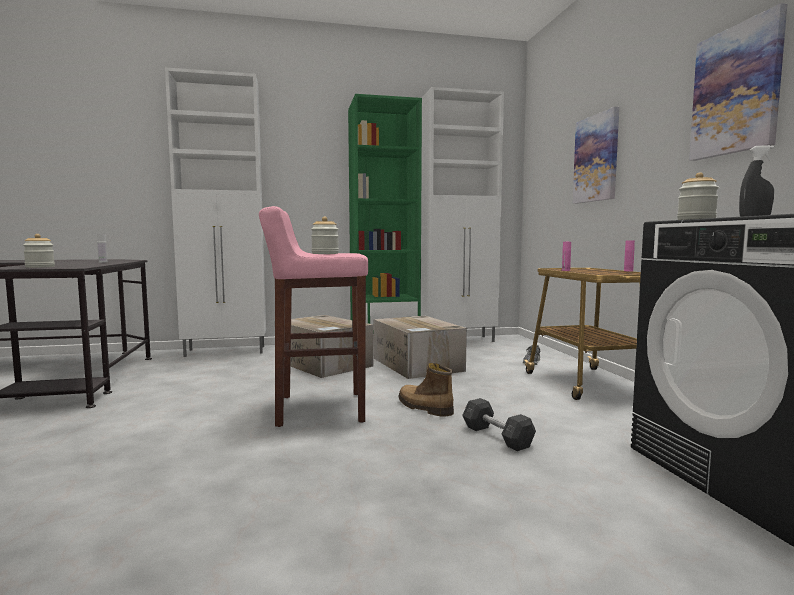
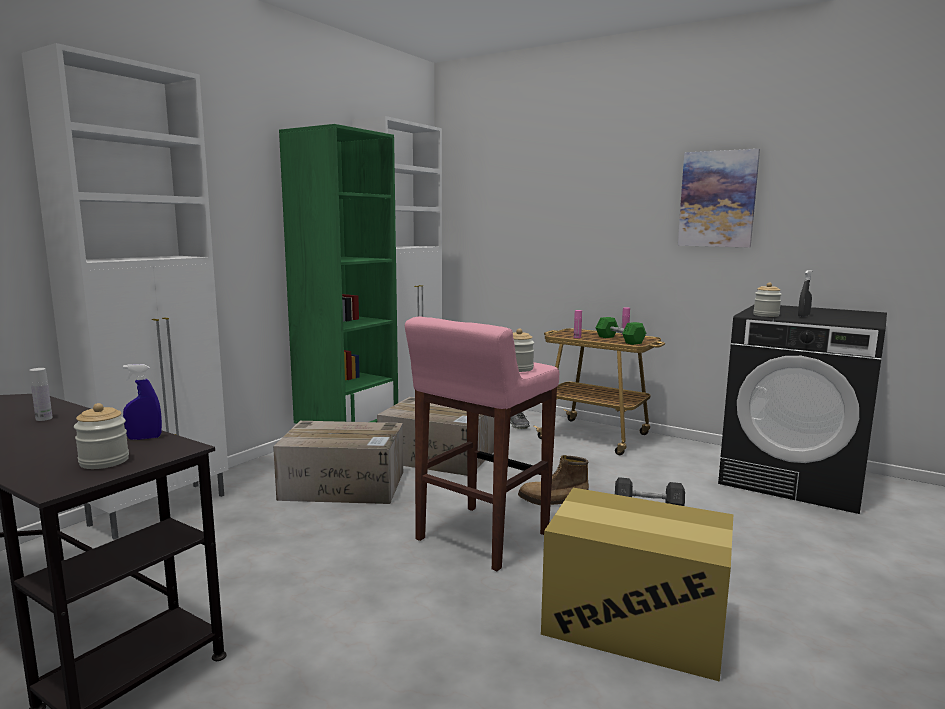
camera: 45 degrees left, 5 degrees up
(86, 265) = (144, 438): none -> blue spray bottle
(264, 491) = (635, 623): none -> cardboard box
(596, 158) = (560, 221): picture -> none
(602, 273) = (619, 340): none -> green dumbbell

